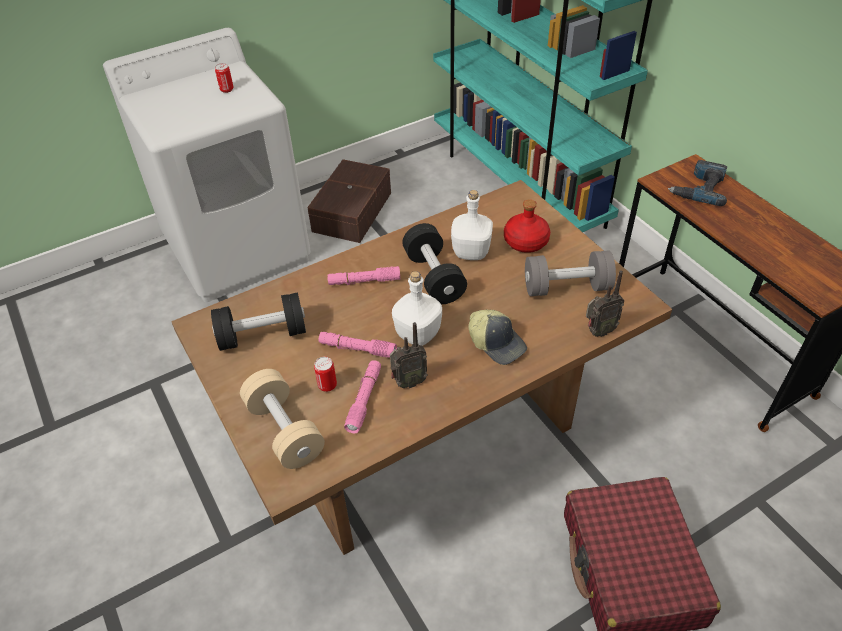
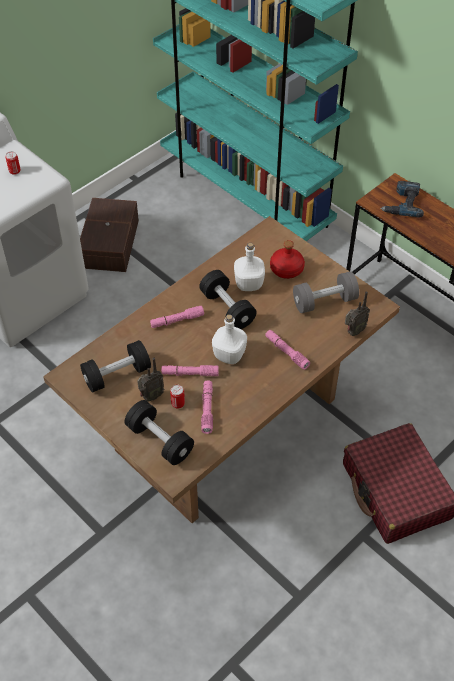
camera: 15 degrees left, 5 degrees up
(284, 431) = (160, 440): beige dumbbell -> black dumbbell
(408, 382) = (233, 391): radio -> radio (151, 396)
(497, 343) = (286, 352): cap -> pink flashlight

